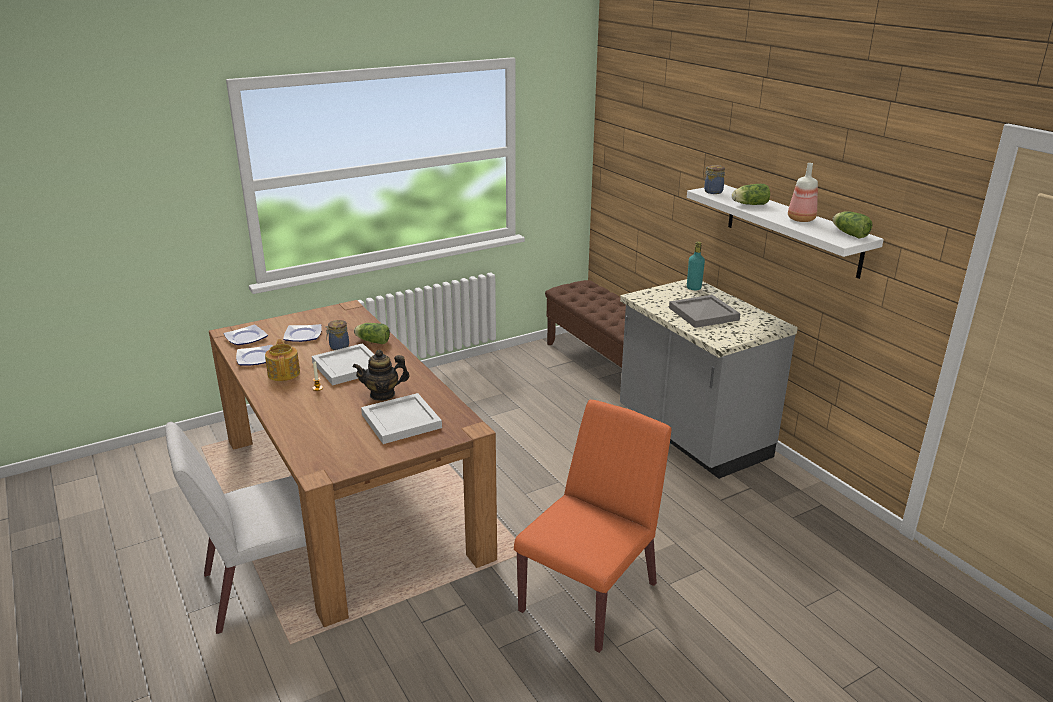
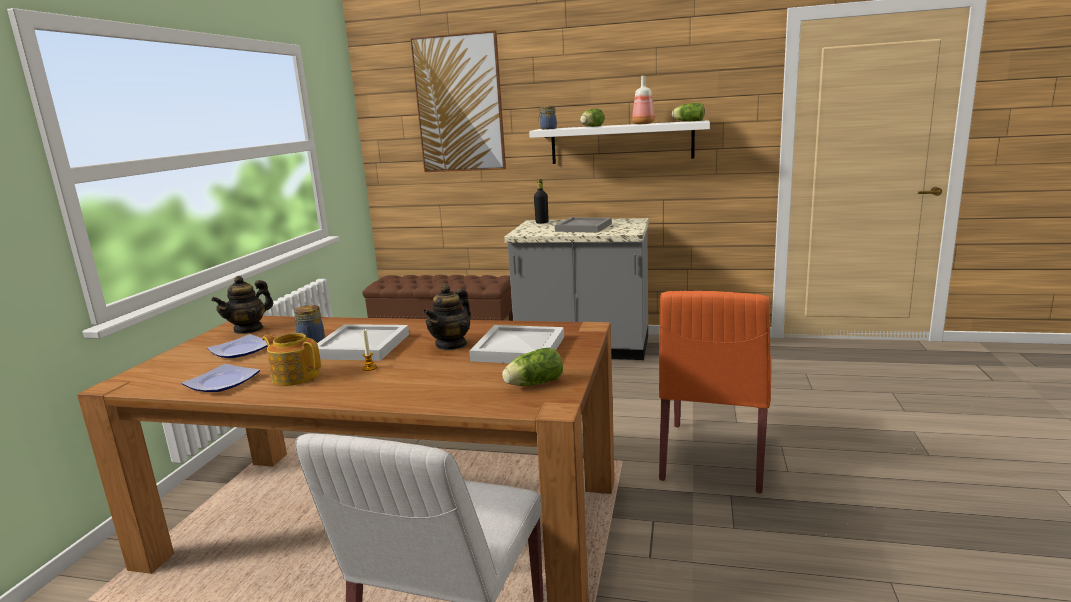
camera: 45 degrees left, 10 degrees down
(245, 338) = (160, 377): plate -> none
(336, 317) = (249, 329): none -> teapot
(372, 341) = (339, 326): lettuce -> lettuce (532, 384)
(590, 596) = (713, 457): orange chair -> orange chair turned 150 degrees counterclockwise
(665, 132) = (459, 104): none -> picture
(693, 288) = (542, 222): turquoise bottle -> black bottle

